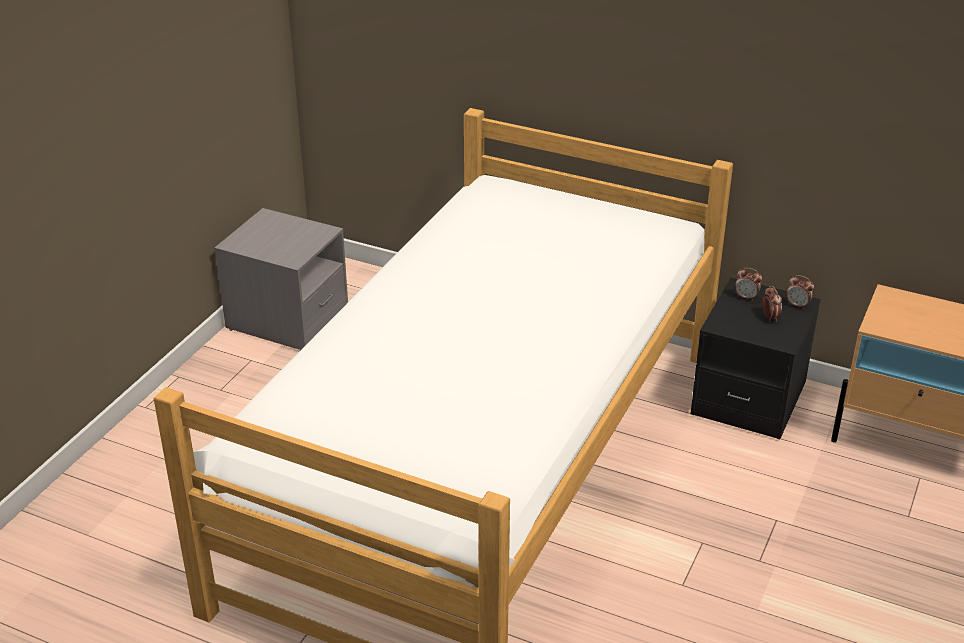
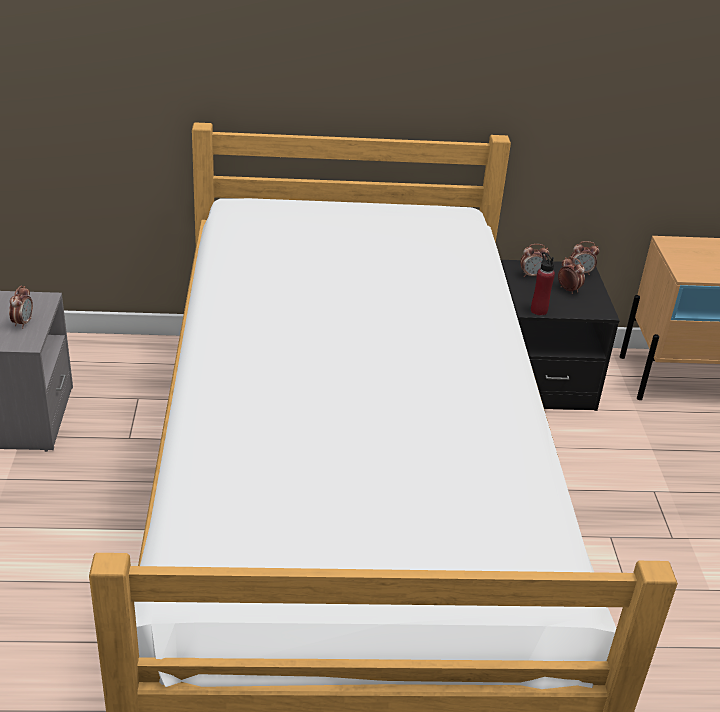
camera: 30 degrees left, 0 degrees up
(300, 245) = (23, 322): none -> alarm clock
(723, 329) = (538, 310): none -> red bottle

